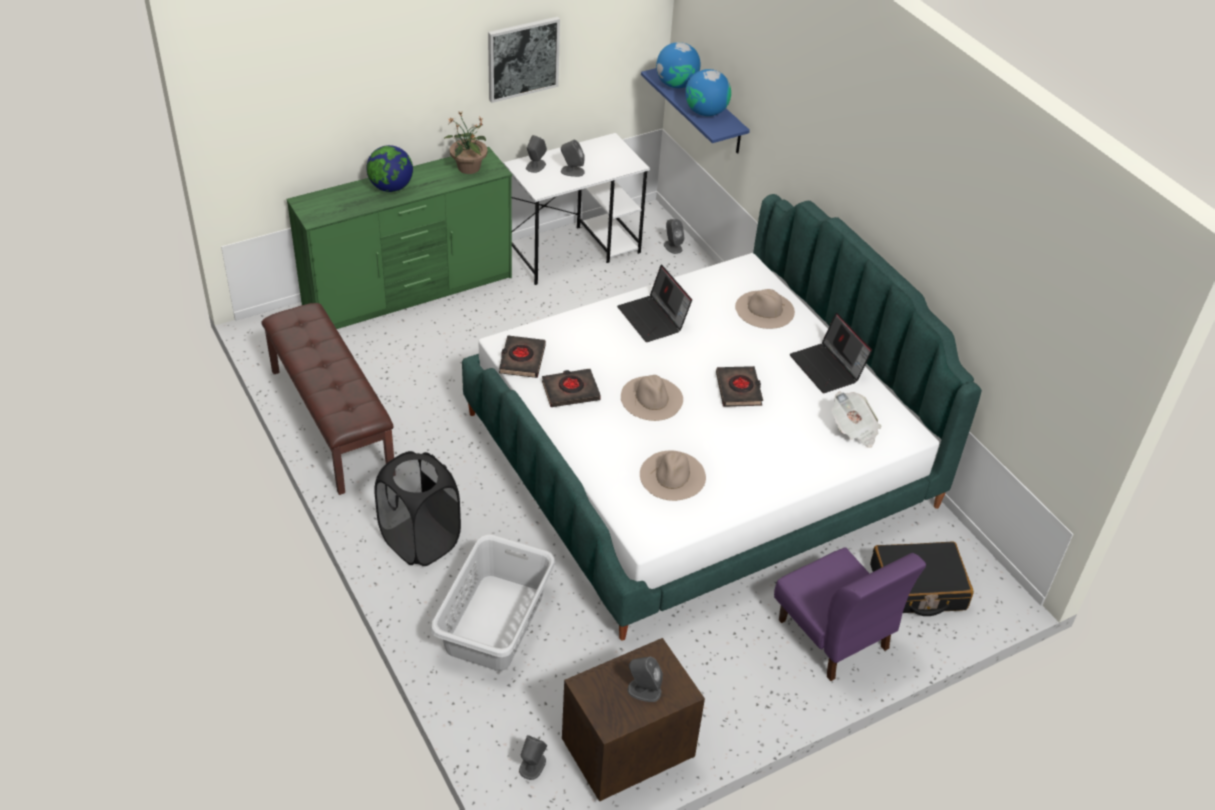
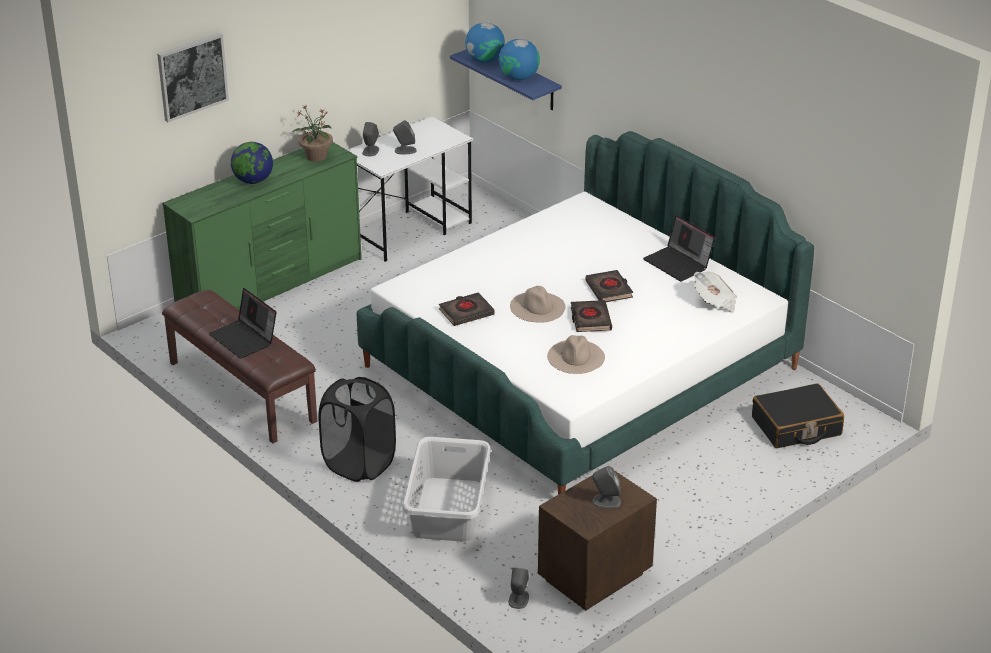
camera: 10 degrees left, 10 degrees down
(521, 360) = (415, 297): black book -> black book (590, 319)
(522, 58) = (350, 53): picture -> picture (192, 76)
(653, 319) = (517, 251): laptop -> laptop (245, 339)
(672, 246) = (499, 214): grey speaker -> none
(764, 309) = (610, 230): beige hat -> none
(833, 635) = (737, 470): purple chair -> none

